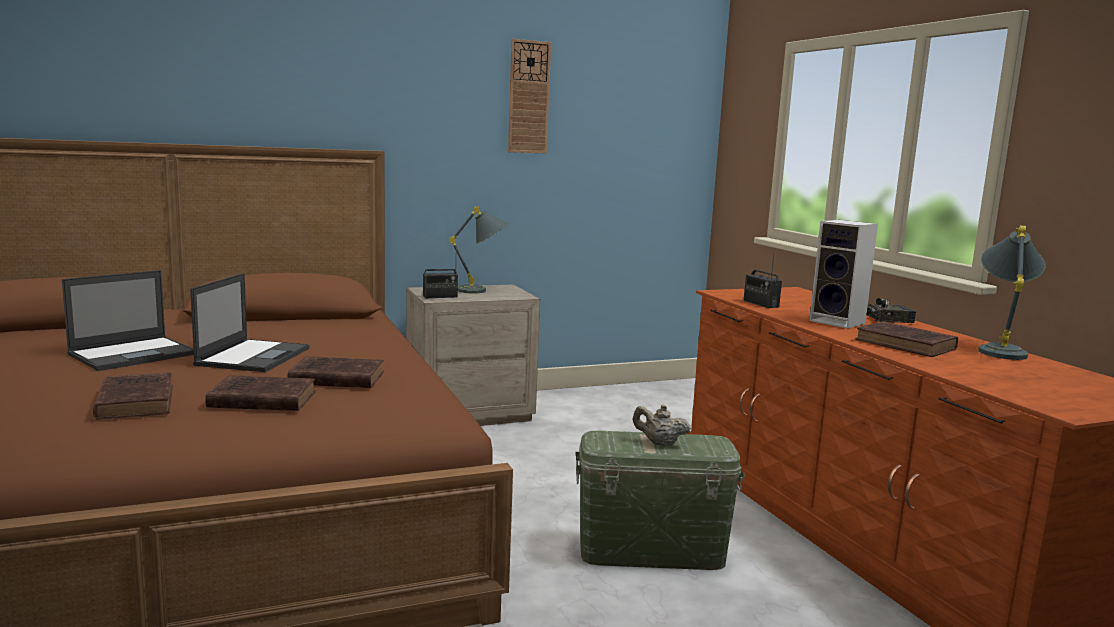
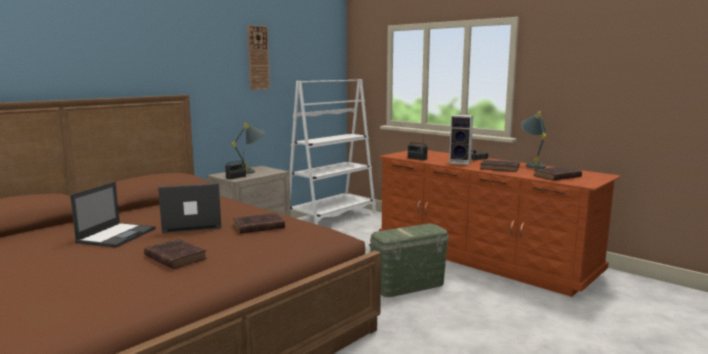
camera: 25 degrees left, 0 degrees up
(254, 356) = (191, 224): laptop -> laptop turned 90 degrees counterclockwise
(260, 400) = (240, 243): brown book -> brown book (556, 176)
(645, 397) = (332, 218): none -> white bookcase
(659, 443) = (410, 231): beige teapot -> none

